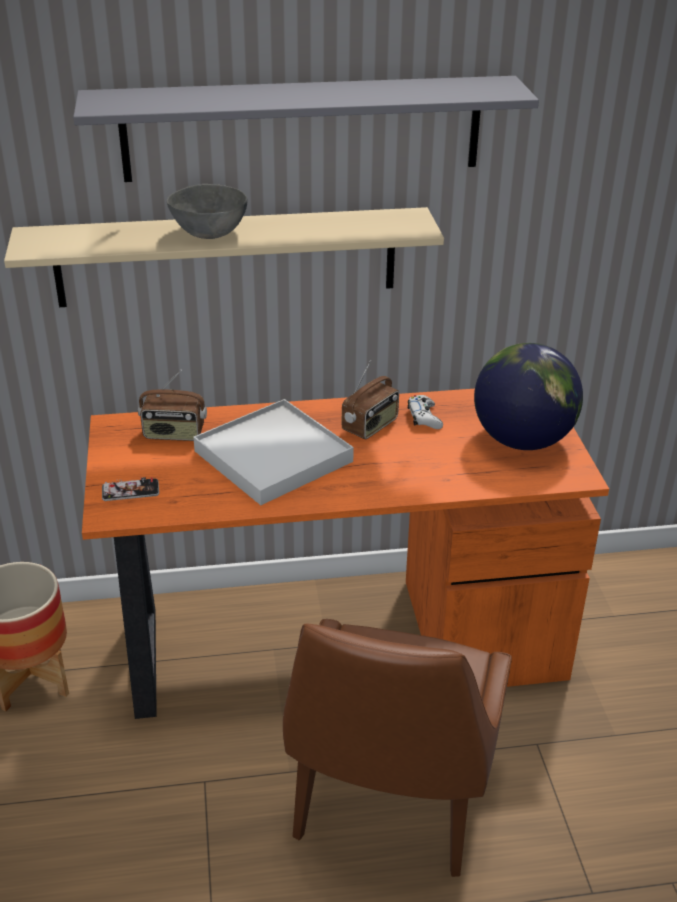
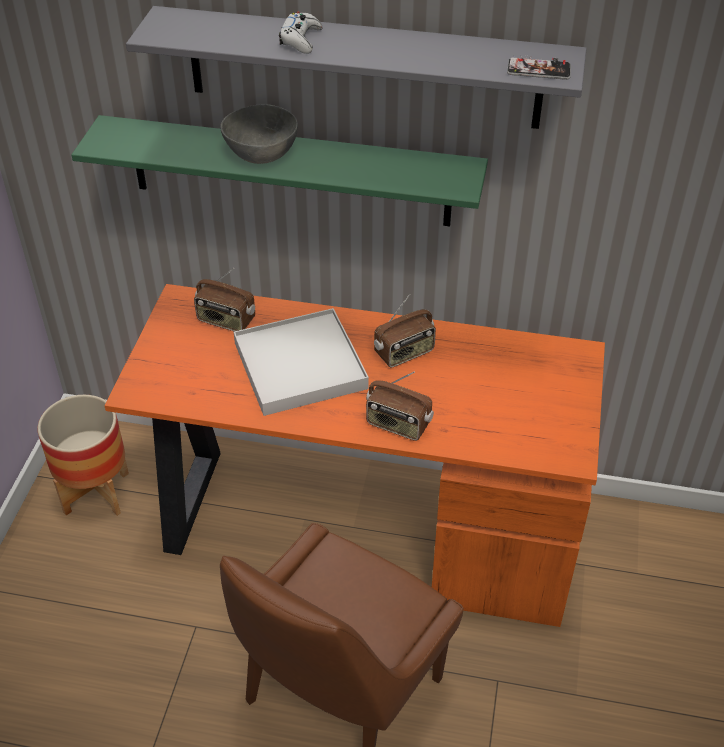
camera: 20 degrees right, 10 degrees up
(130, 491) = (162, 372): phone -> phone (538, 70)
(227, 257) = (290, 171): beige shelf -> green shelf
(400, 485) = (398, 425): none -> radio
(424, 417) = (460, 355): white game controller -> white game controller (300, 40)
(522, 441) = (540, 404): globe -> none

